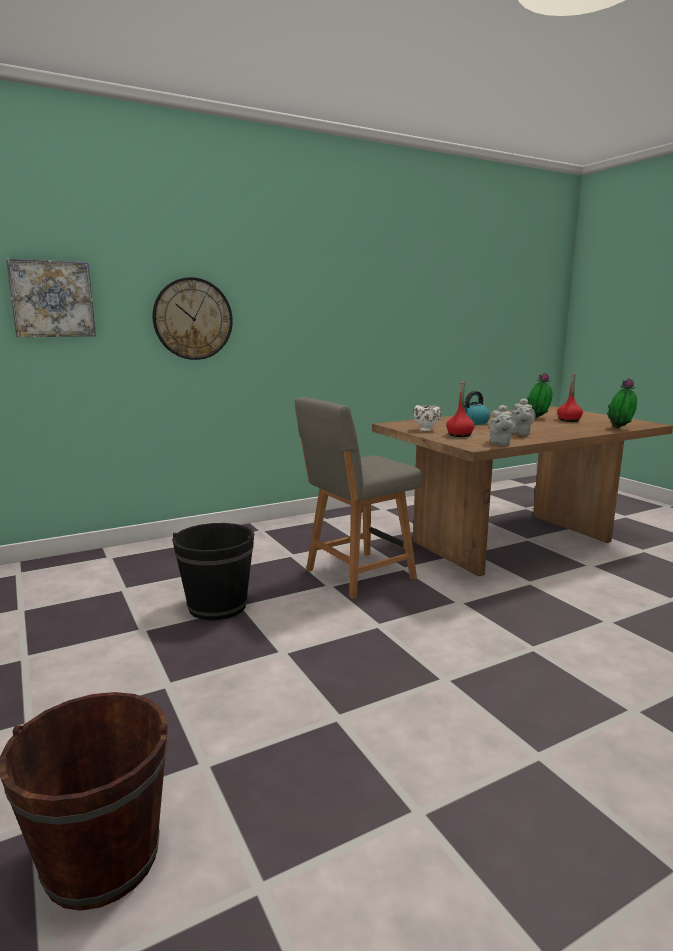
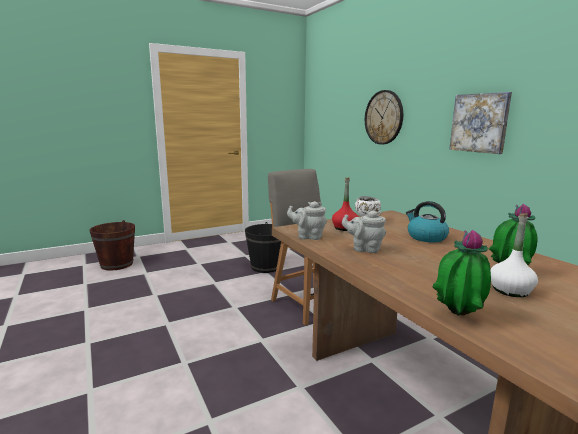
camera: 90 degrees right, 0 degrees up
(52, 299) = (335, 107): picture -> picture (479, 123)
(569, 420) = (510, 290): red bottle -> white bottle

